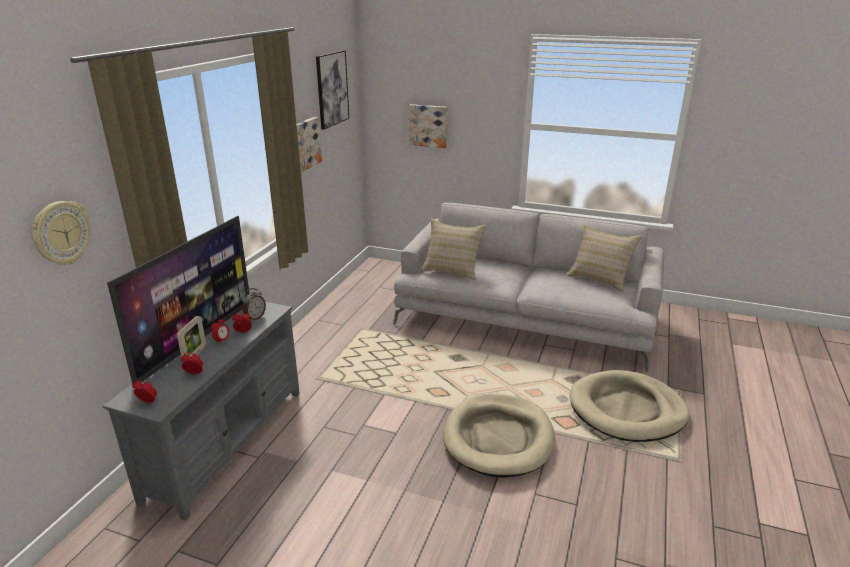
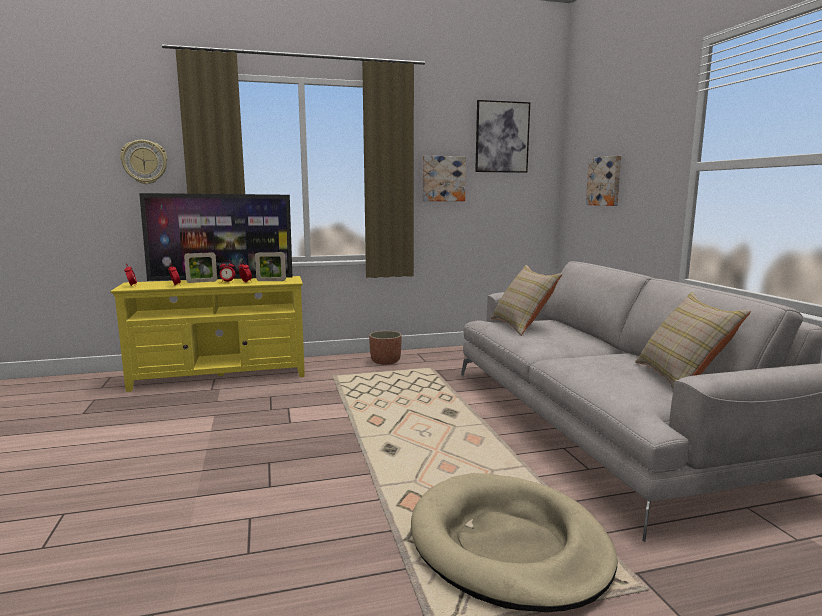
camera: 55 degrees right, 15 degrees down
(227, 443) = (220, 377): grey tv stand -> yellow tv stand
(255, 317) = (271, 281): alarm clock -> picture frame
(317, 341) = (385, 361): none -> planter
(498, 438) = (333, 470): beige dog bed -> none

